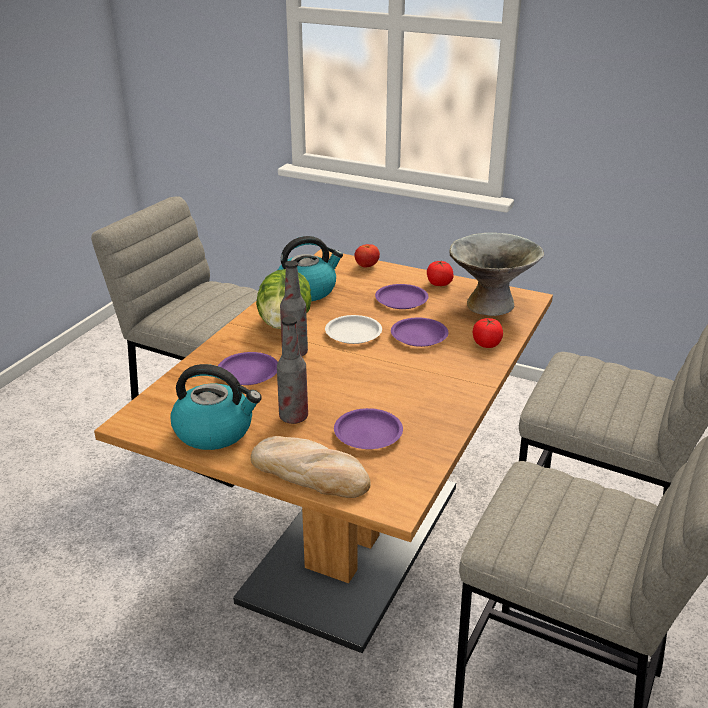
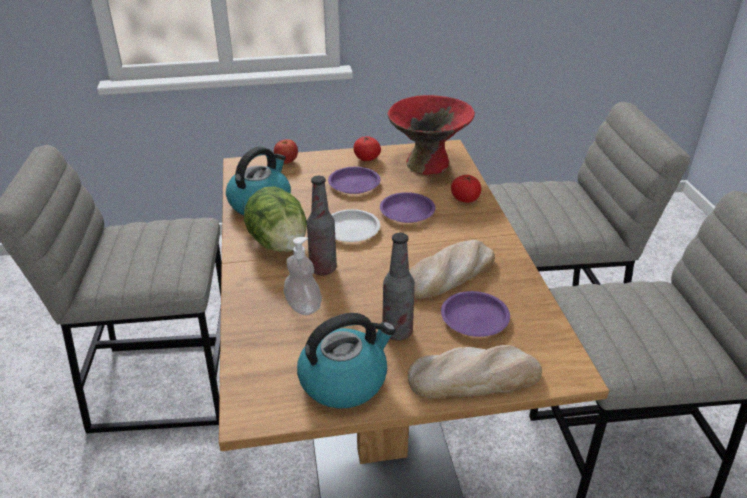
camera: 35 degrees left, 5 degrees up
(248, 372) = (303, 306): purple plate -> soap dispenser
(389, 395) = (448, 274): none -> bread
(490, 305) = (428, 164): grey bowl -> red bowl

